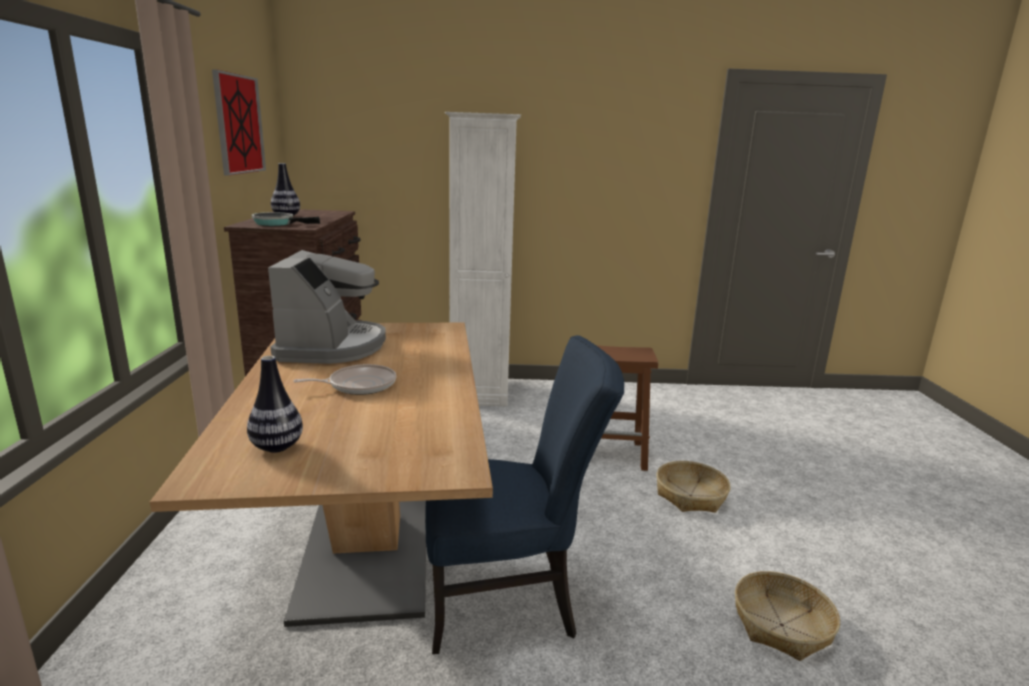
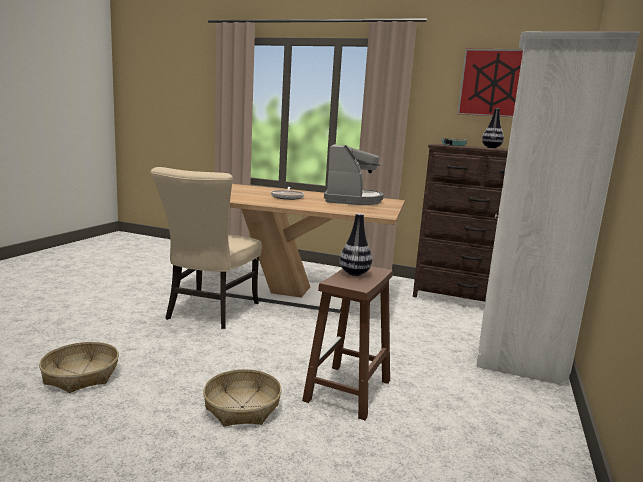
camera: 110 degrees right, 5 degrees down
(277, 447) = (236, 188): vase -> vase (354, 273)
(332, 346) = (352, 200): coffee machine -> coffee machine turned 105 degrees counterclockwise
(511, 598) = (209, 312): blue chair -> beige chair

